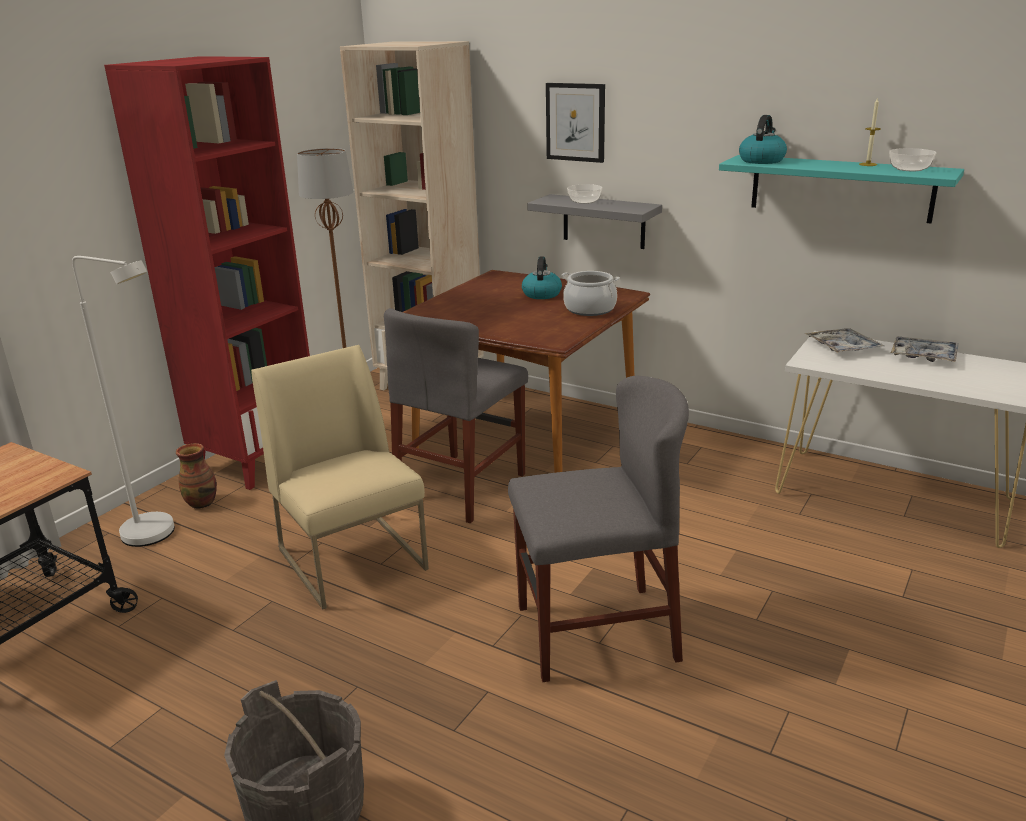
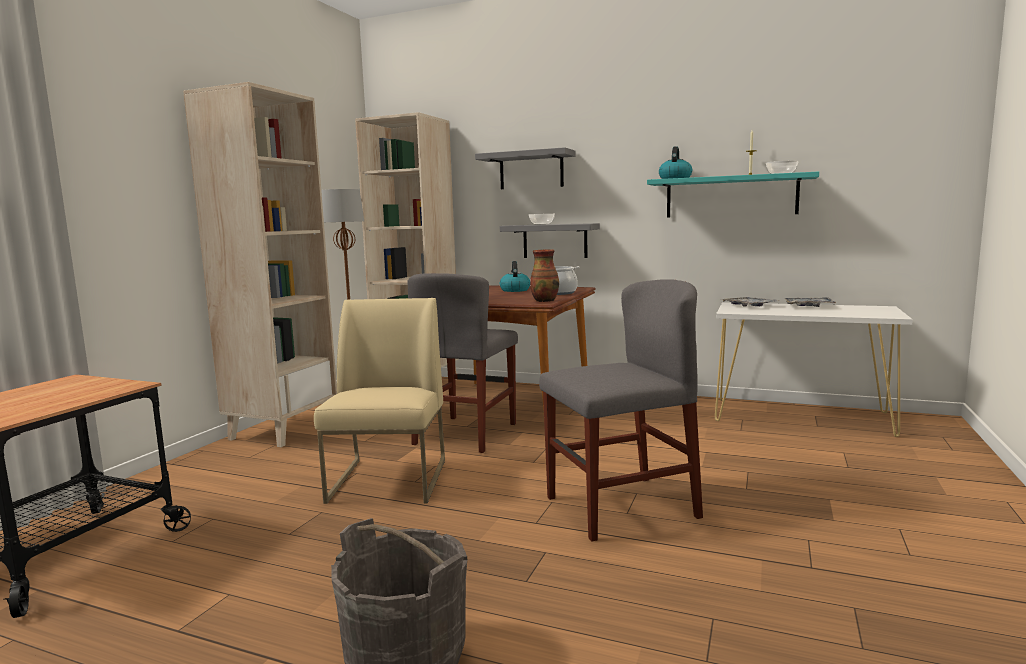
camera: 10 degrees left, 15 degrees down
(158, 536) = (201, 480): white floor lamp -> none
(202, 503) = (238, 457): vase -> vase (545, 300)
(257, 459) = (283, 430): red bookcase -> beige bookcase
(354, 559) = (389, 481): beige chair -> beige chair turned 45 degrees clockwise
(575, 122) = (531, 170): picture -> grey shelf

